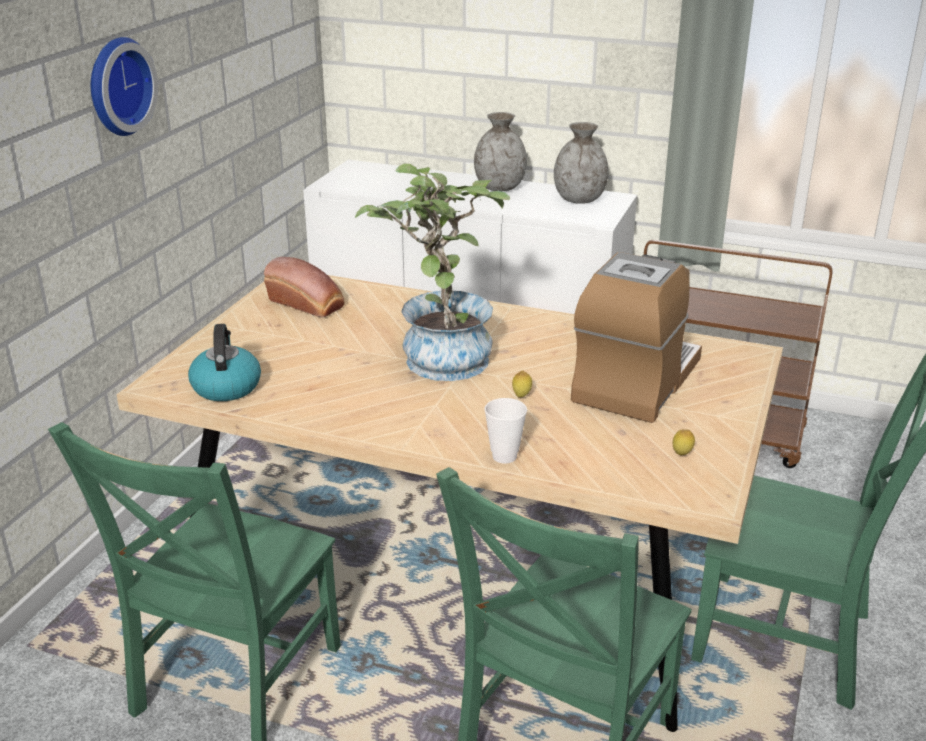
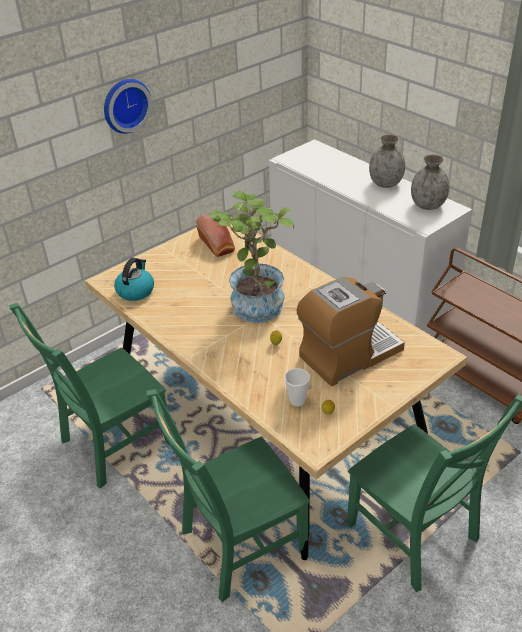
camera: 30 degrees right, 10 degrees up
(504, 456) = (232, 381): cup -> cup (297, 401)

